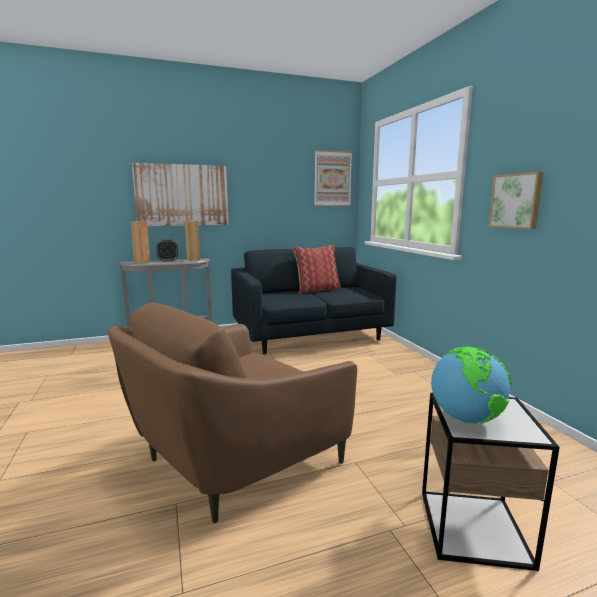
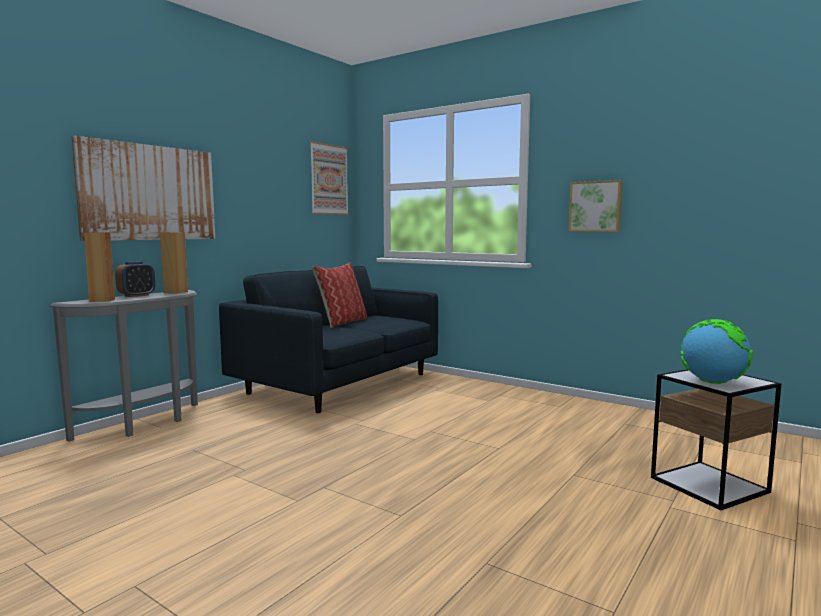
camera: 35 degrees left, 5 degrees down
(234, 460) = (473, 510): brown armchair -> none

